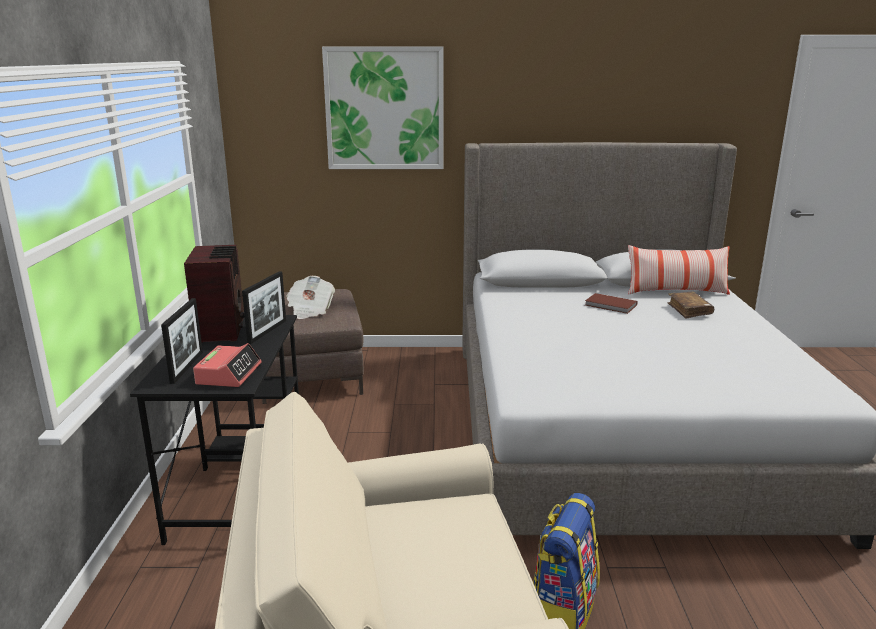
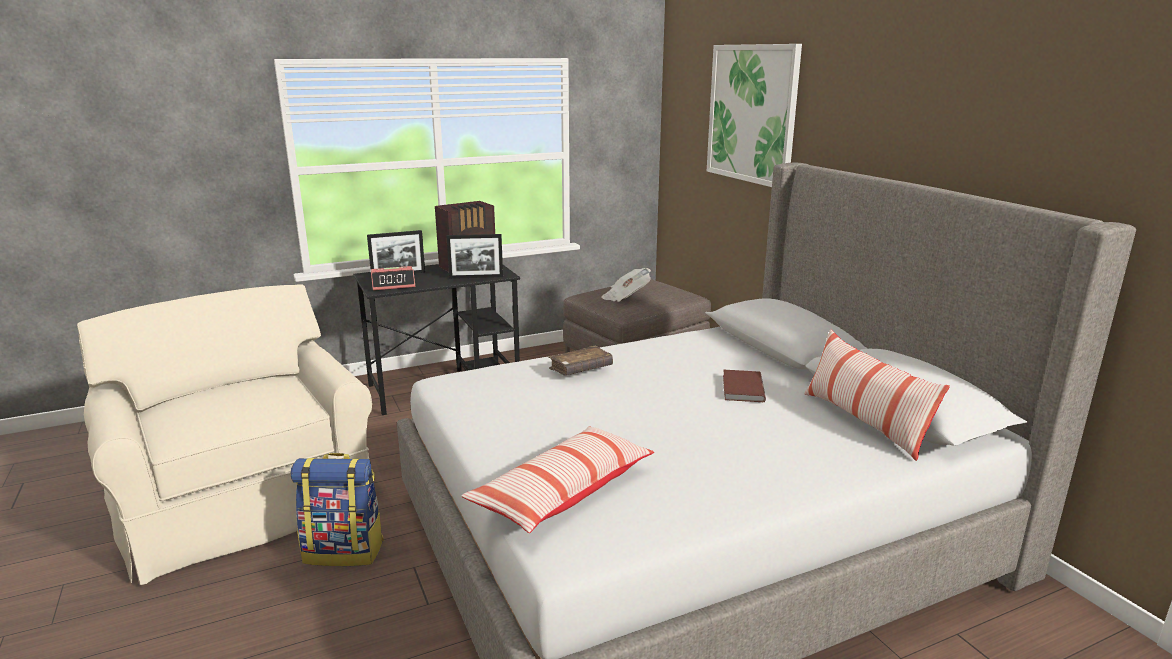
camera: 65 degrees right, 0 degrees up
(689, 310) = (792, 435): brown book -> brown book (580, 369)
(757, 384) = (563, 492): none -> pillow

